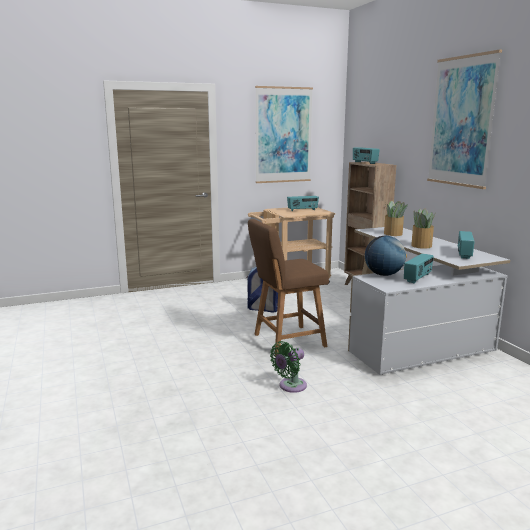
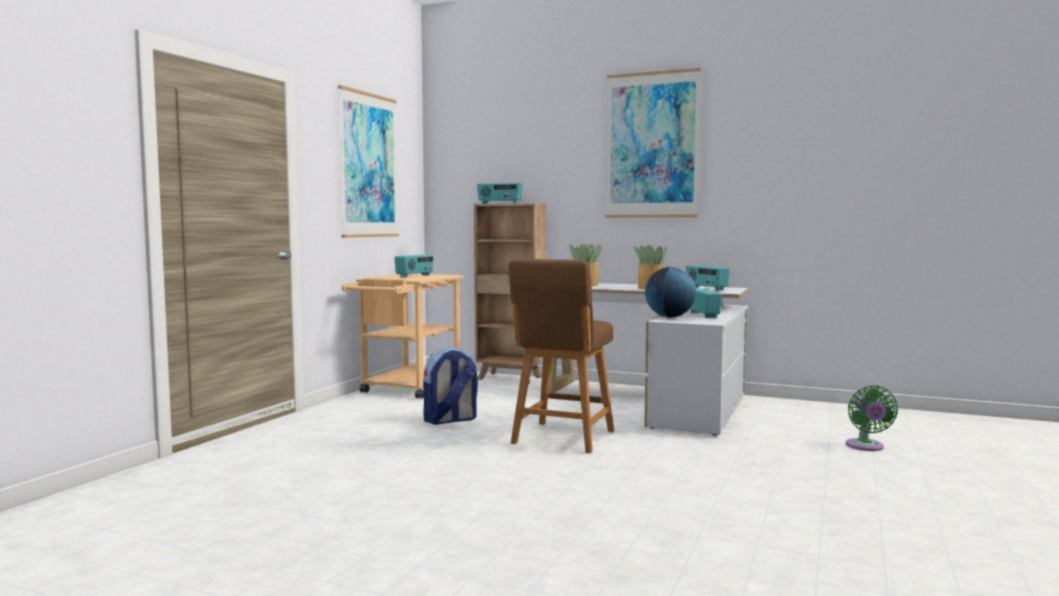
camera: 45 degrees left, 10 degrees down
(290, 386) = (674, 470): green fan -> green fan (866, 447)

